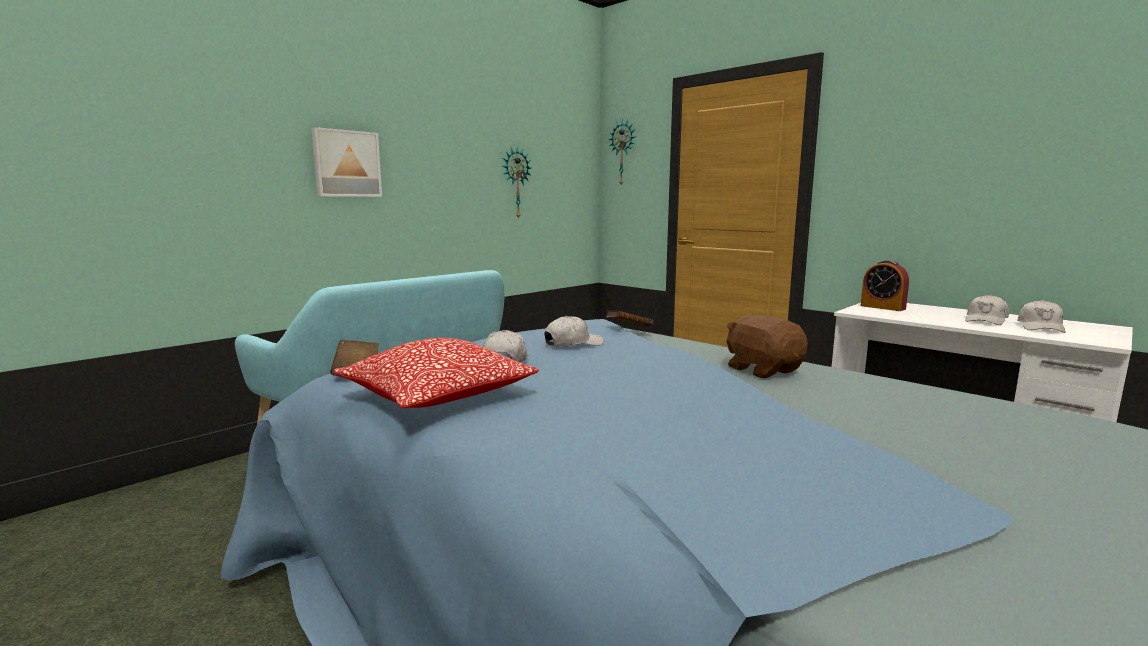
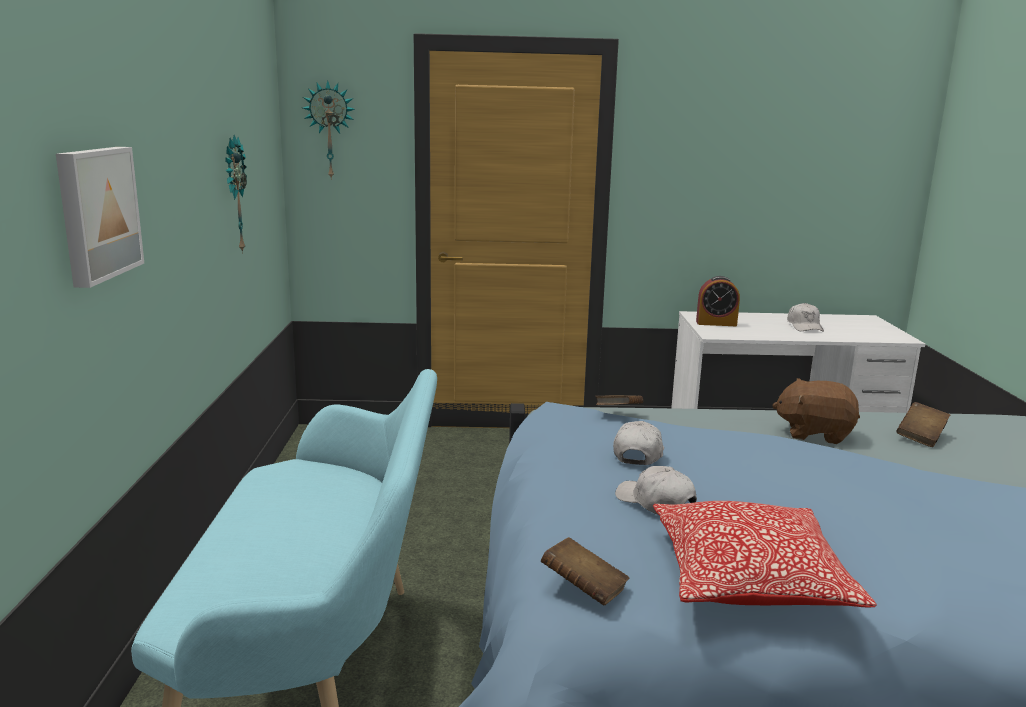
camera: 45 degrees left, 5 degrees up
(876, 395) = (921, 437): none -> brown book
(1040, 327) = (845, 328): white cap -> none

